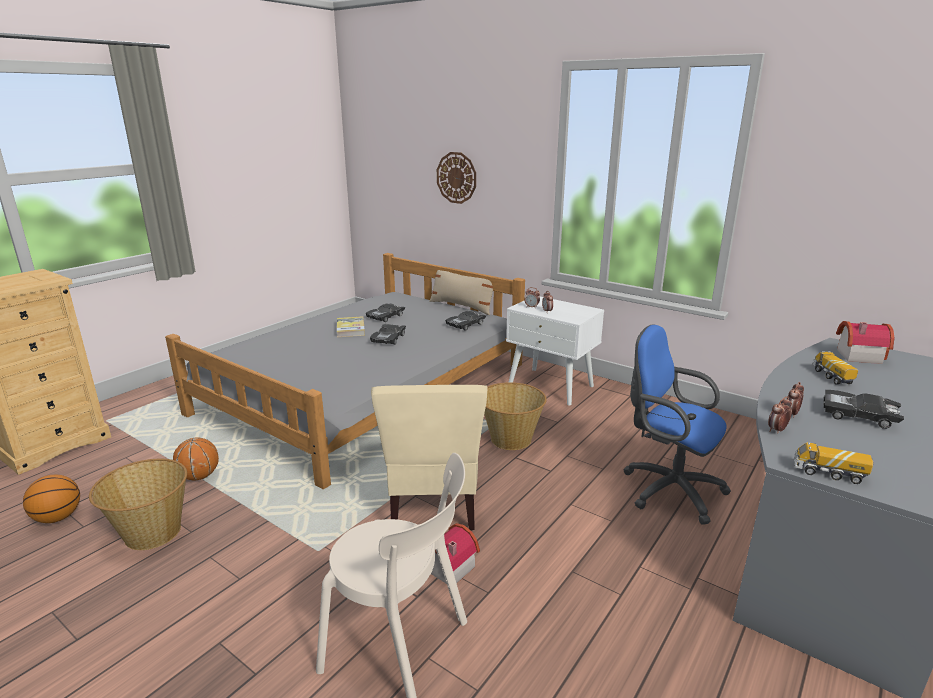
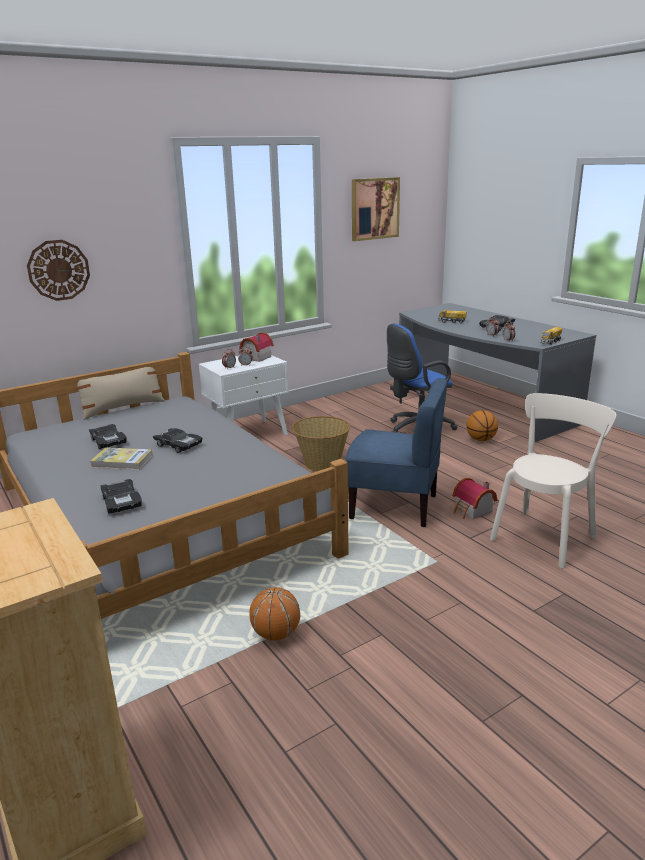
camera: 70 degrees left, 0 degrees up
(58, 517) = (304, 753): basketball -> basketball (480, 440)
(151, 532) = (372, 662): basket -> none
(434, 503) = (394, 506): beige chair -> blue chair
(466, 325) = (183, 411): black toy car -> black toy car (121, 502)
(856, 355) = (427, 313): toy house -> toy house (255, 357)
(857, 168) = (374, 208): none -> picture

